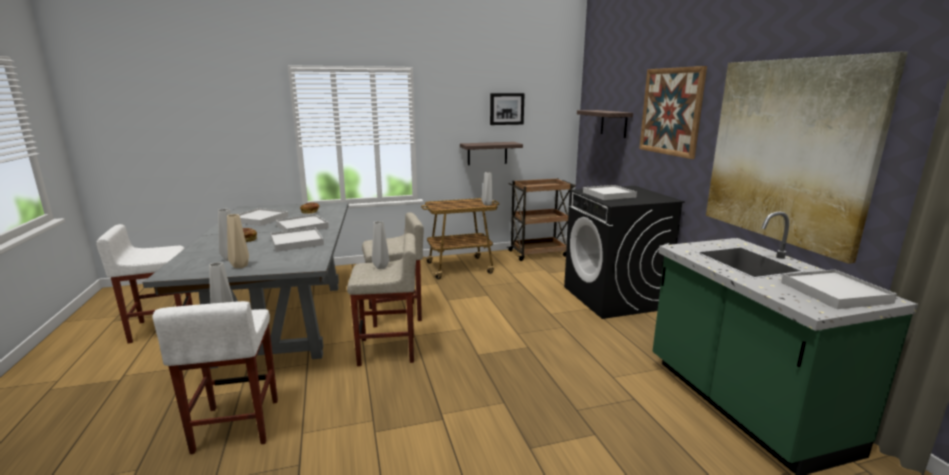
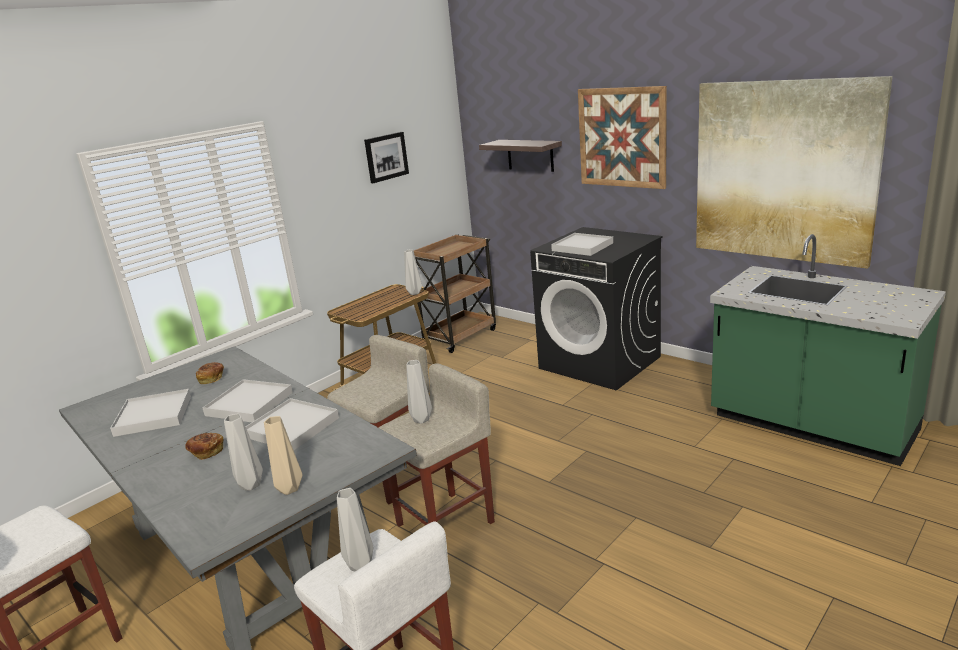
camera: 30 degrees left, 5 degrees up
(487, 153) = (374, 222): shelf -> none
(834, 292) = (892, 299): white tray -> none

